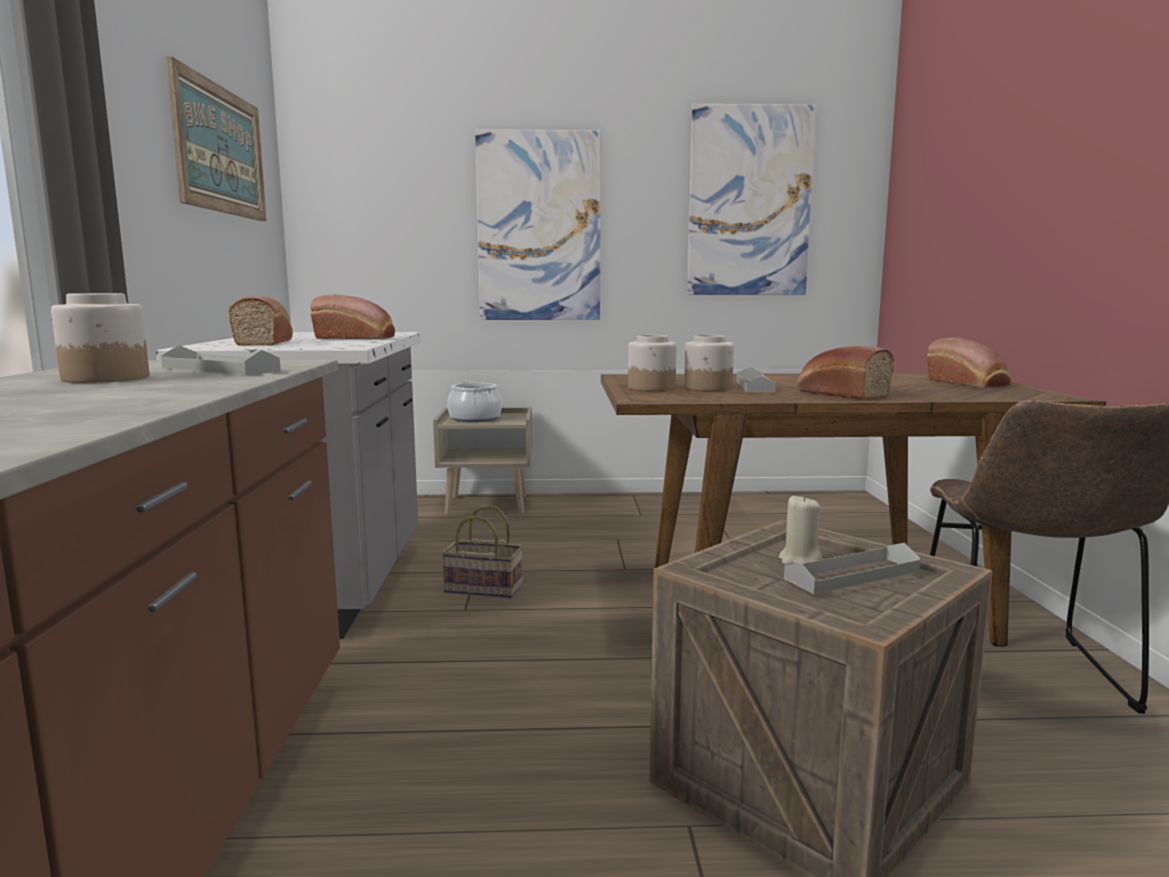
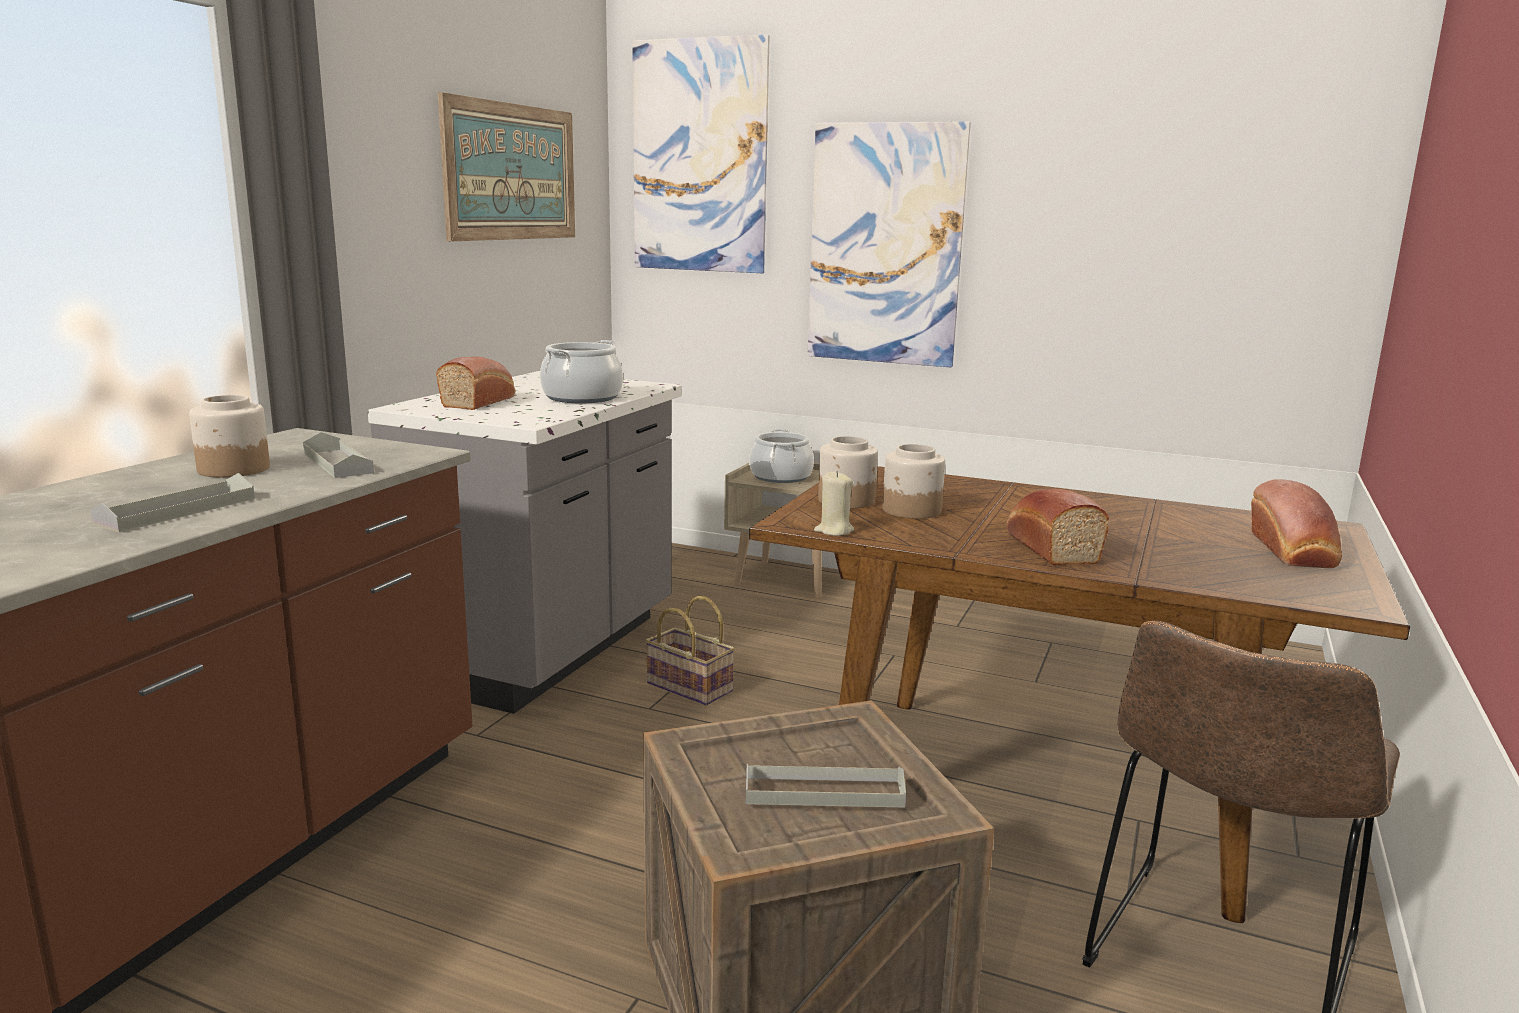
camera: 25 degrees right, 5 degrees up
(357, 338) = (582, 398): bread -> cooking pot
(749, 201) = (1175, 219): picture -> picture (699, 157)
(754, 386) = (975, 515): grey tray -> grey tray (177, 511)
(800, 560) = (808, 759): beige candle -> beige candle (833, 531)

